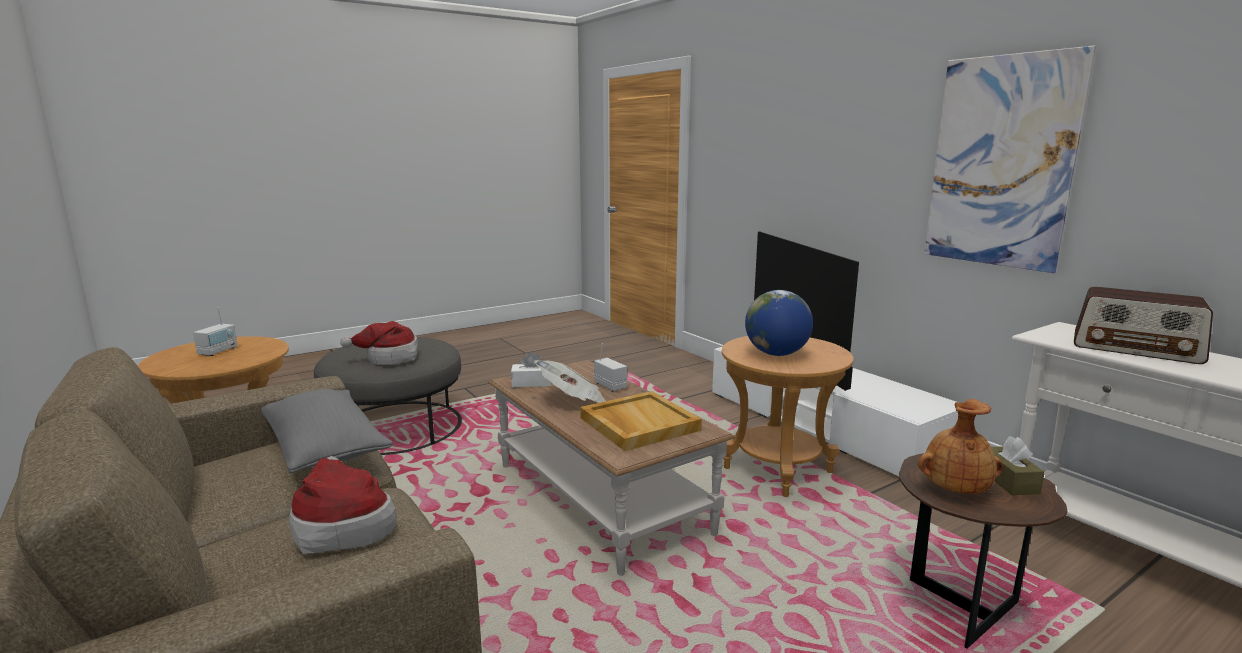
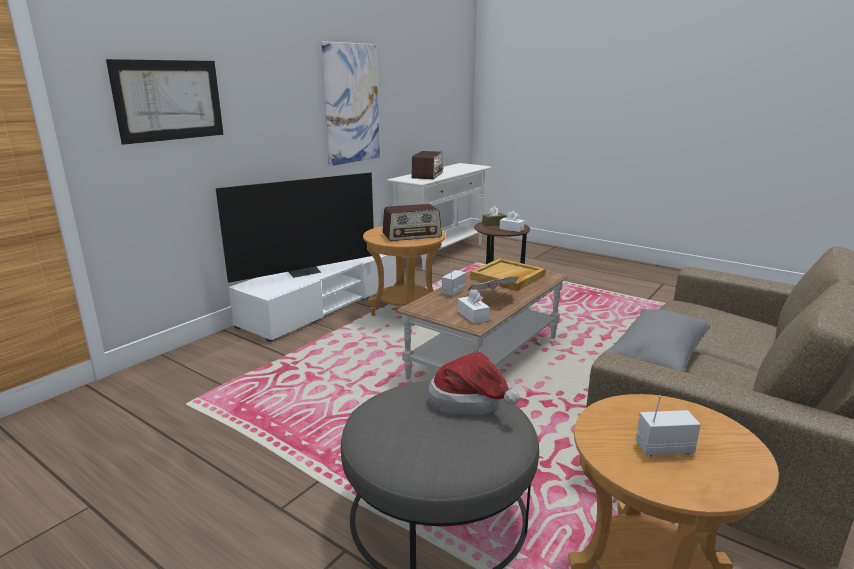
camera: 110 degrees left, 5 degrees up
(342, 526) = (700, 317): hat -> none
(752, 141) = (169, 100): none -> picture
(776, 354) = (412, 235): globe -> radio
(955, 490) = (511, 229): brown vase -> white tissue box

